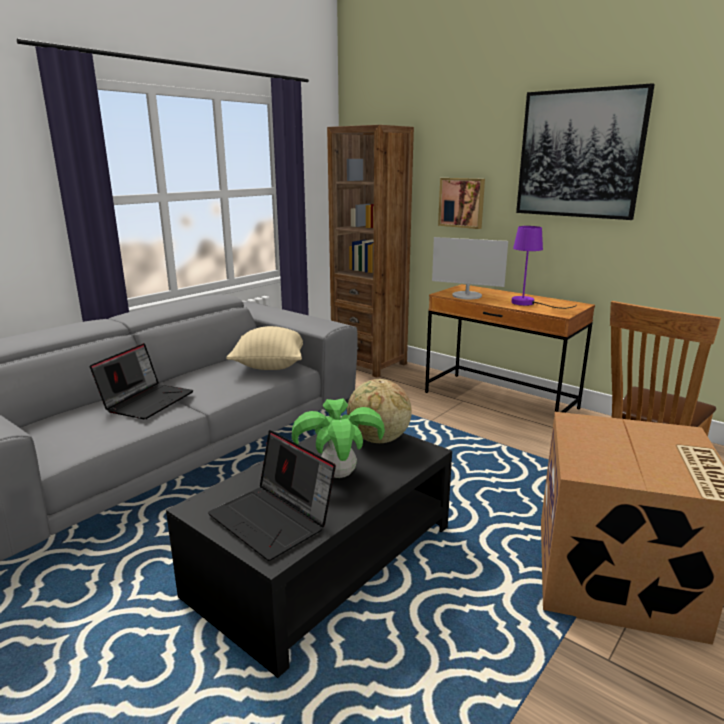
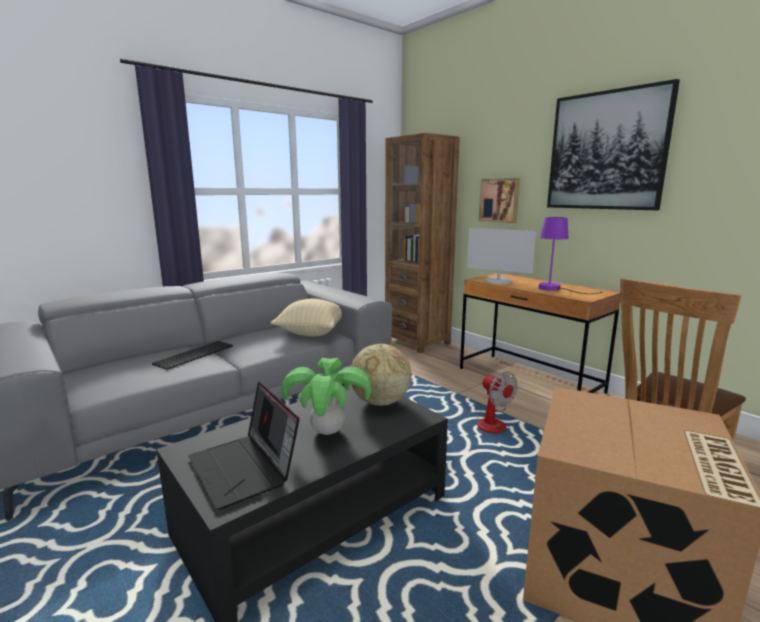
camera: 10 degrees right, 5 degrees down
(147, 401) = (194, 354): laptop -> keyboard
(474, 448) = (492, 422): none -> fan

